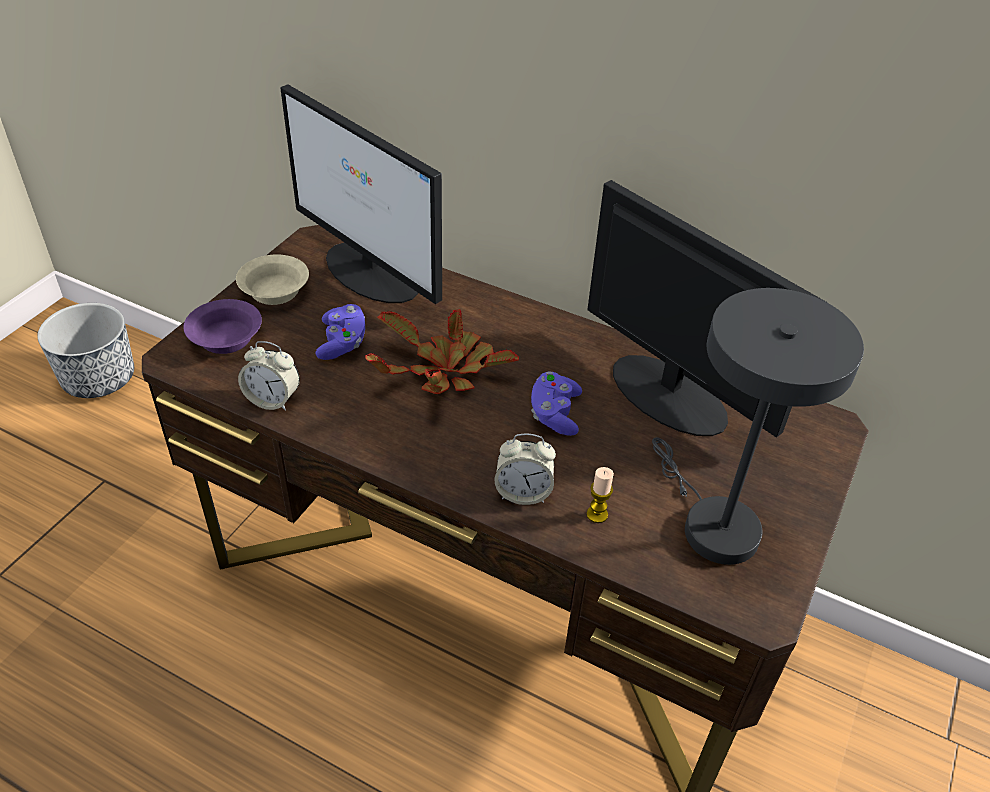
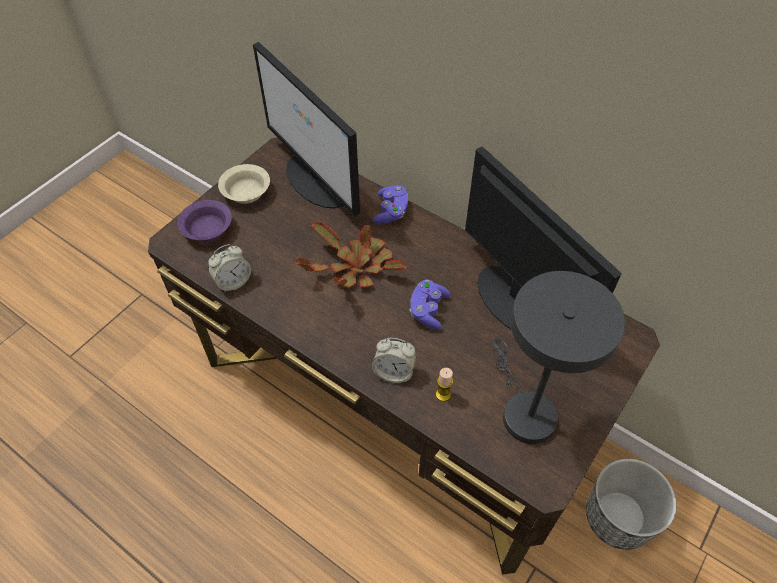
camera: 10 degrees right, 10 degrees up
(98, 379) = (144, 216): planter -> planter (617, 518)
(273, 400) = (233, 281): alarm clock -> alarm clock turned 60 degrees counterclockwise
(342, 343) = (287, 239): purple game controller -> purple game controller (391, 212)

